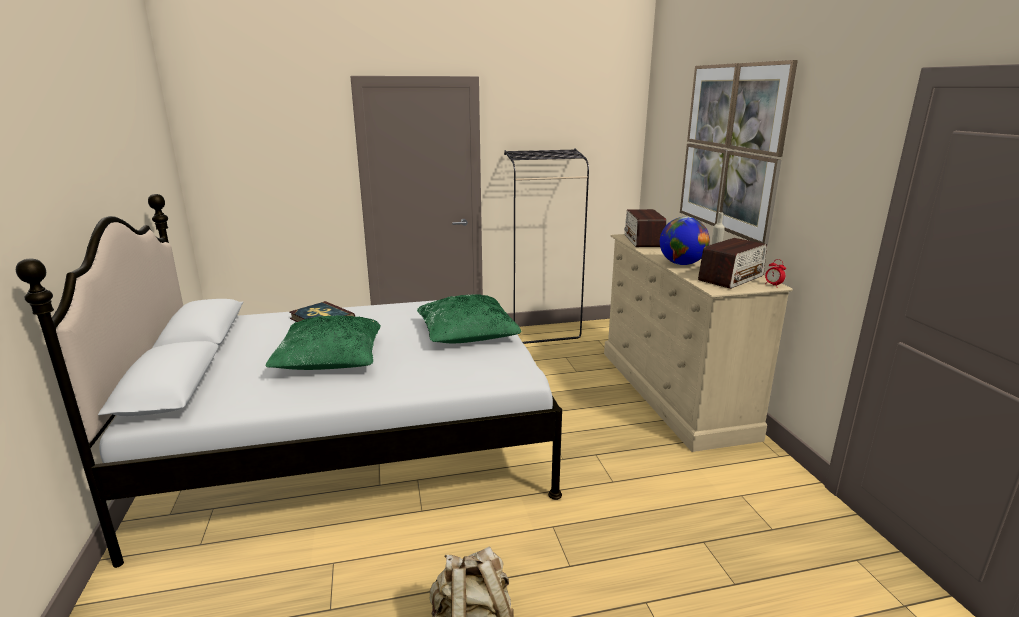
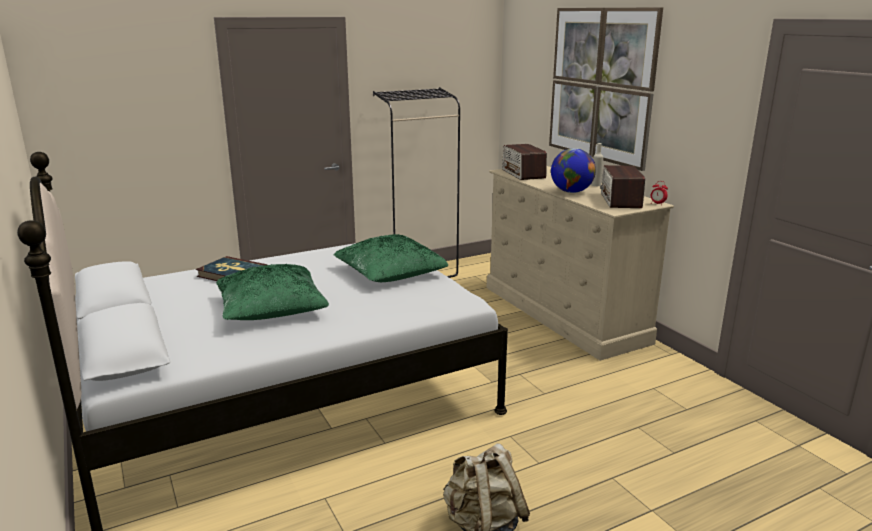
camera: 15 degrees left, 0 degrees up
(731, 278) = (620, 200): radio -> radio turned 150 degrees clockwise

